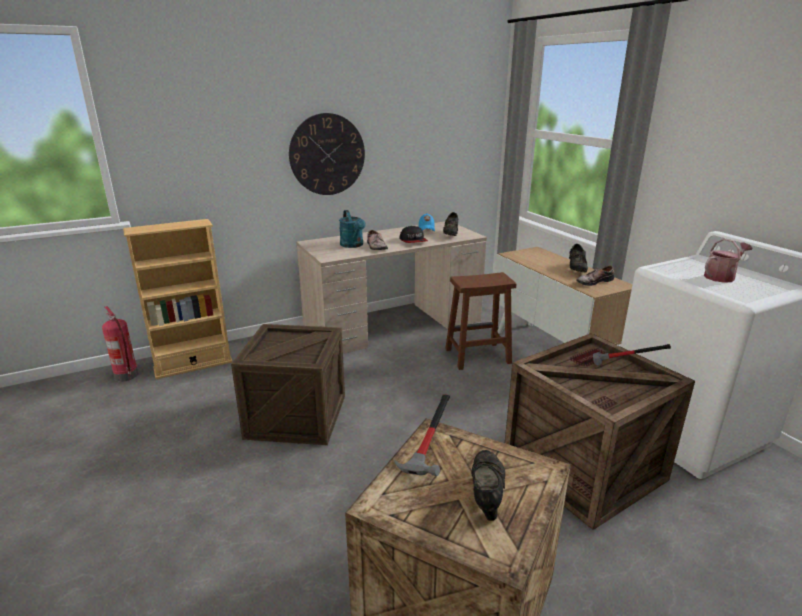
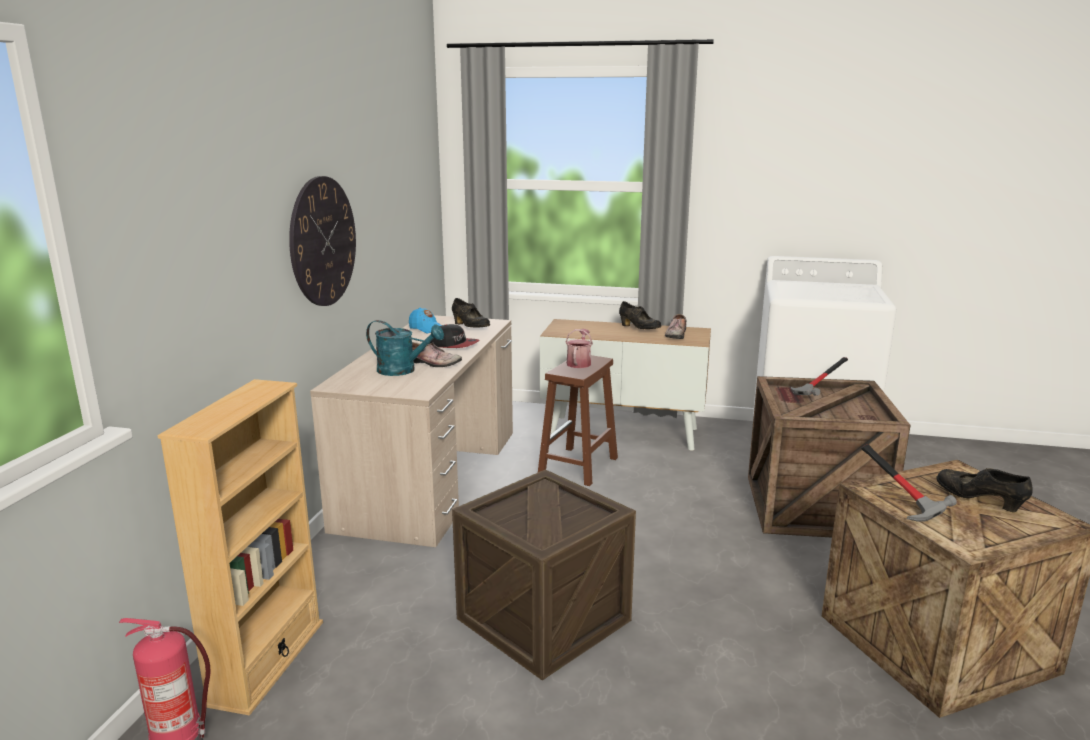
camera: 50 degrees left, 5 degrees down
(721, 277) = (828, 291): watering can -> watering can (579, 363)

